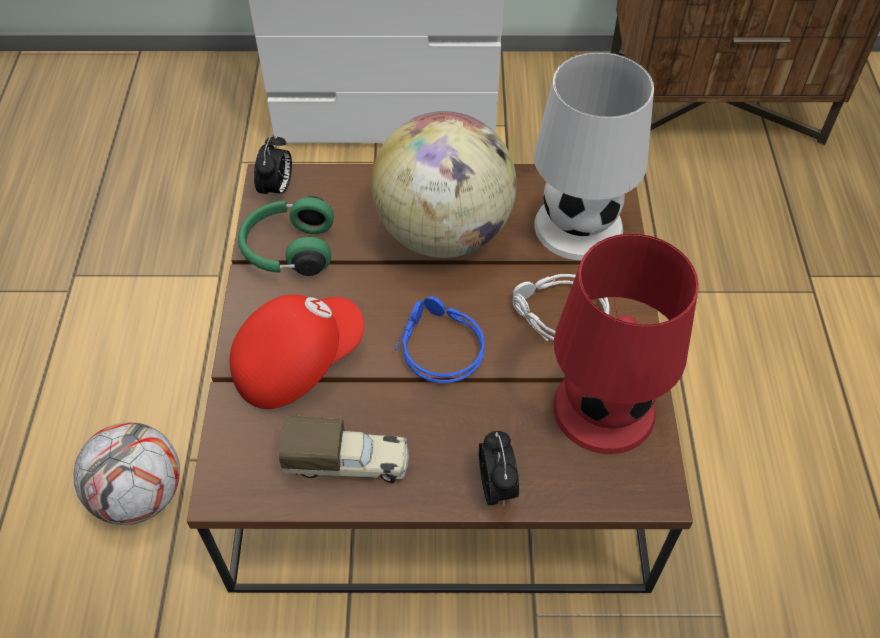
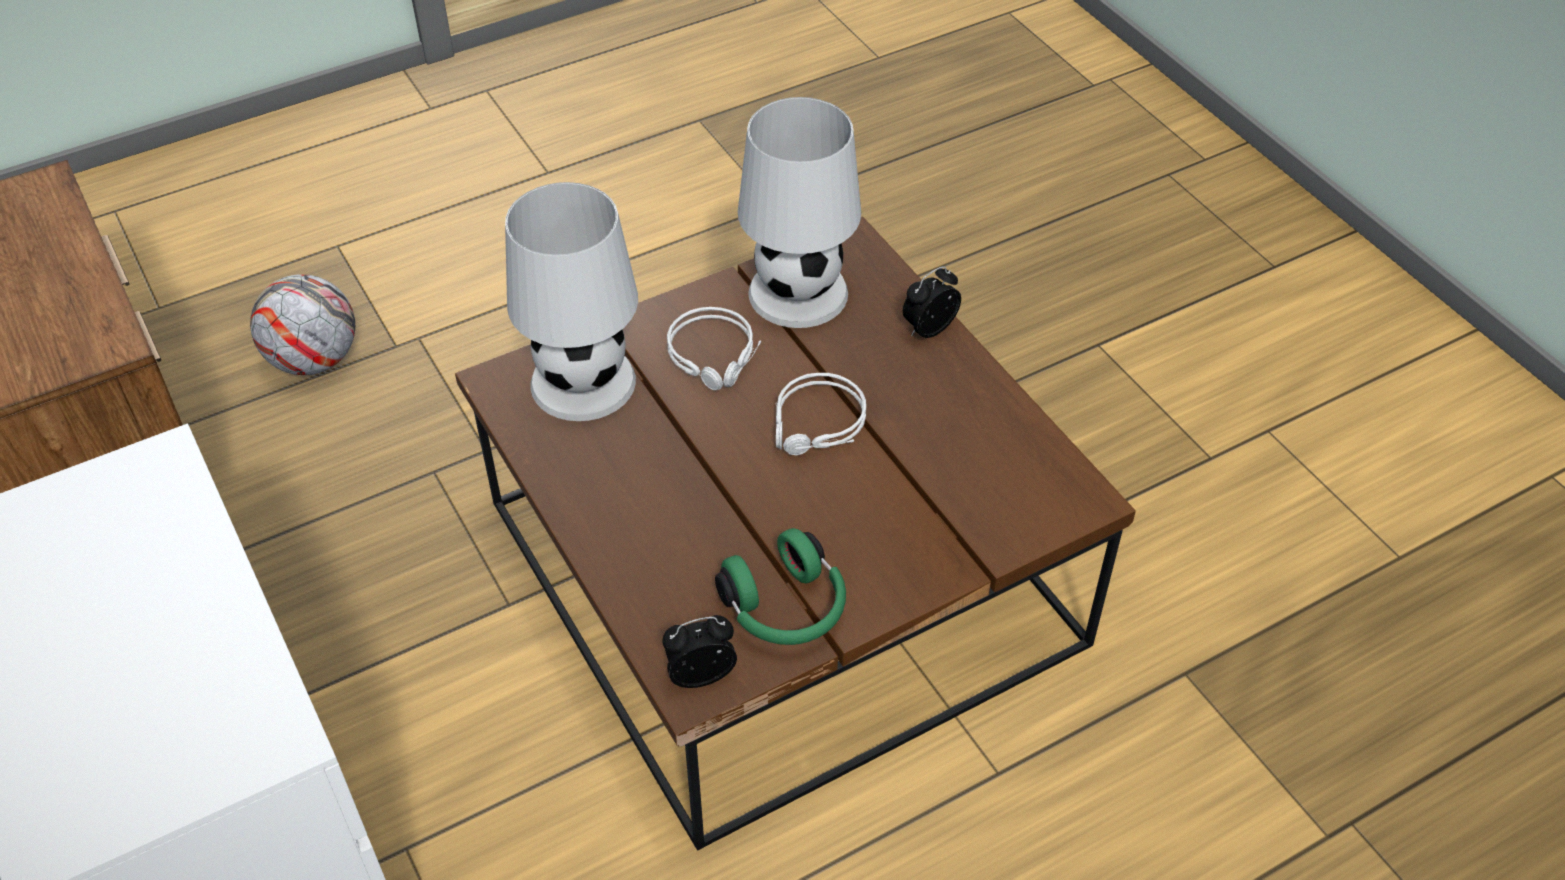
camera: 120 degrees left, 5 degrees down
(140, 495) = (1069, 790): football -> football (314, 359)
(297, 361) = (918, 521): red cap -> none
(348, 462) = (988, 430): toy truck -> none
(437, 346) = (817, 425): blue headphones -> grey headphones
(444, 233) = (666, 484): globe -> none
(603, 409) = (799, 293): red table lamp -> white table lamp

